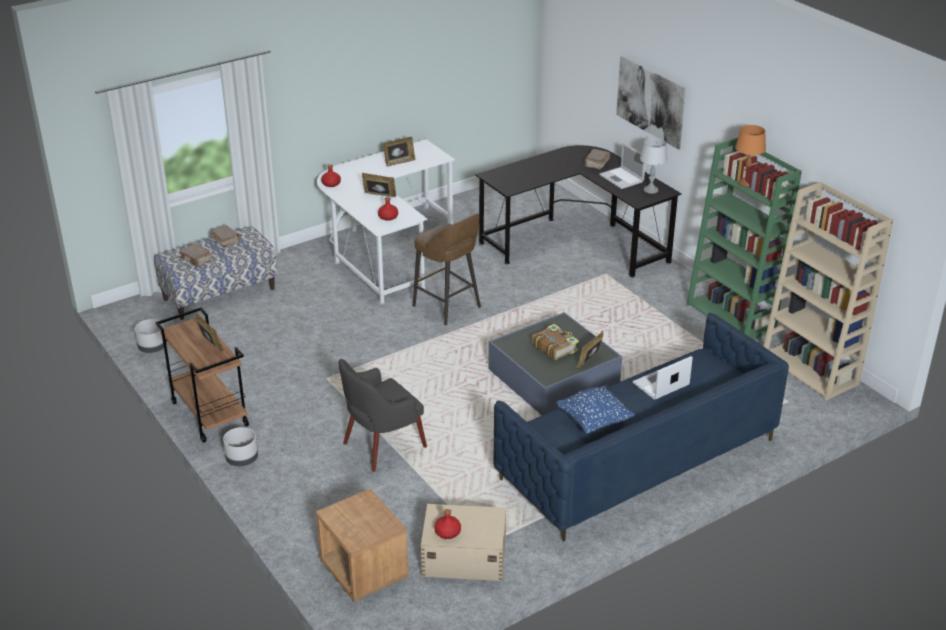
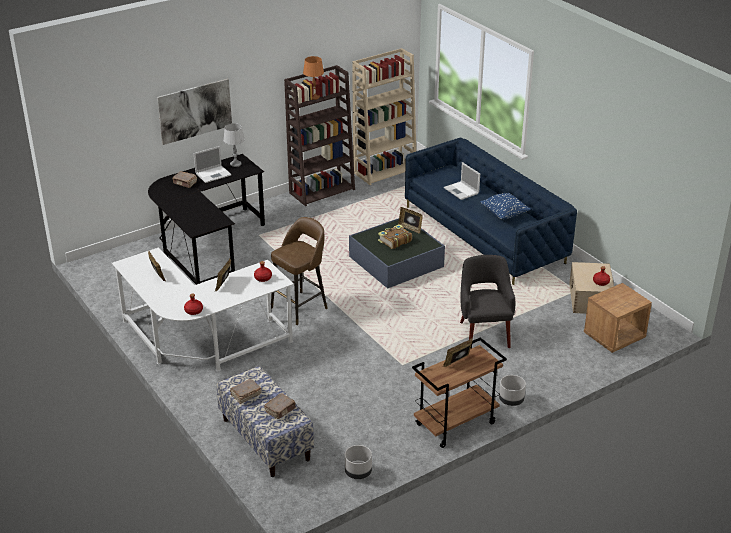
camera: 90 degrees left, 0 degrees up
(383, 445) = (484, 334): grey armchair -> grey armchair turned 150 degrees counterclockwise
(732, 317) = (322, 191): green bookcase -> brown bookcase

